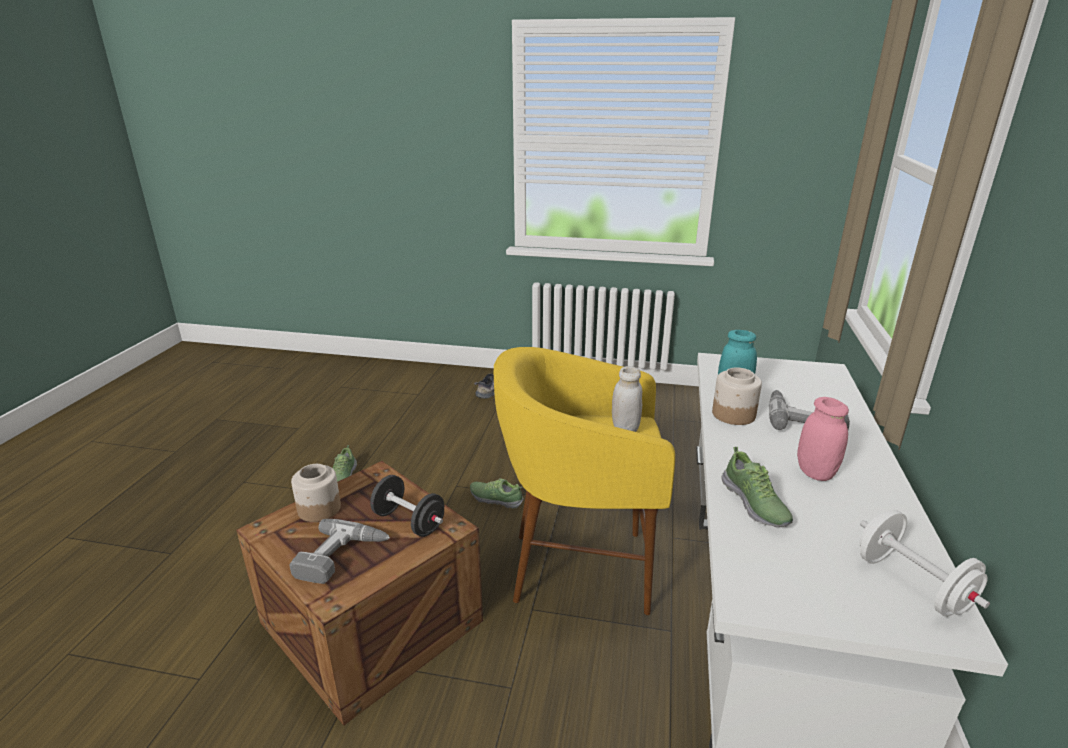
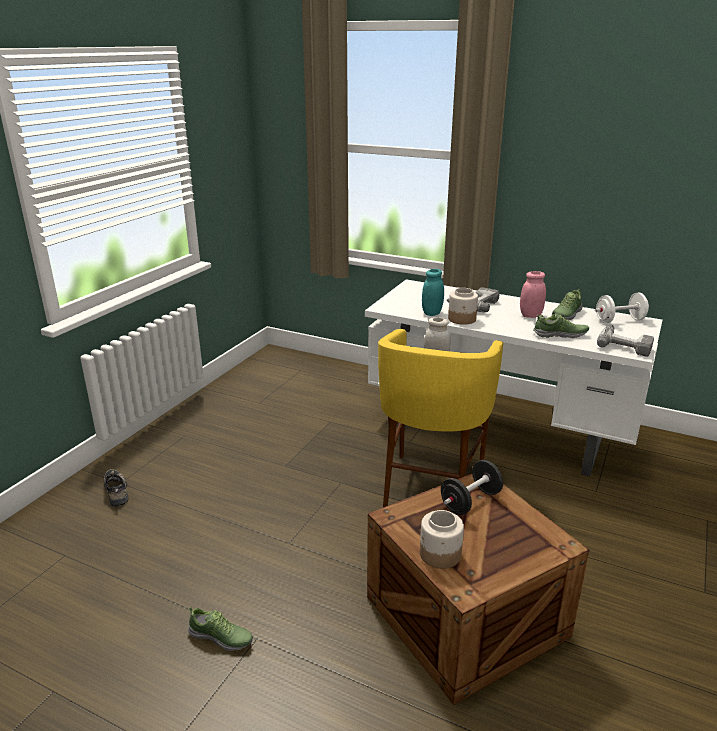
camera: 75 degrees left, 0 degrees up
(342, 558) = (513, 539): power drill -> power drill (625, 344)
(496, 498) = (323, 519): shoe -> shoe (566, 314)

